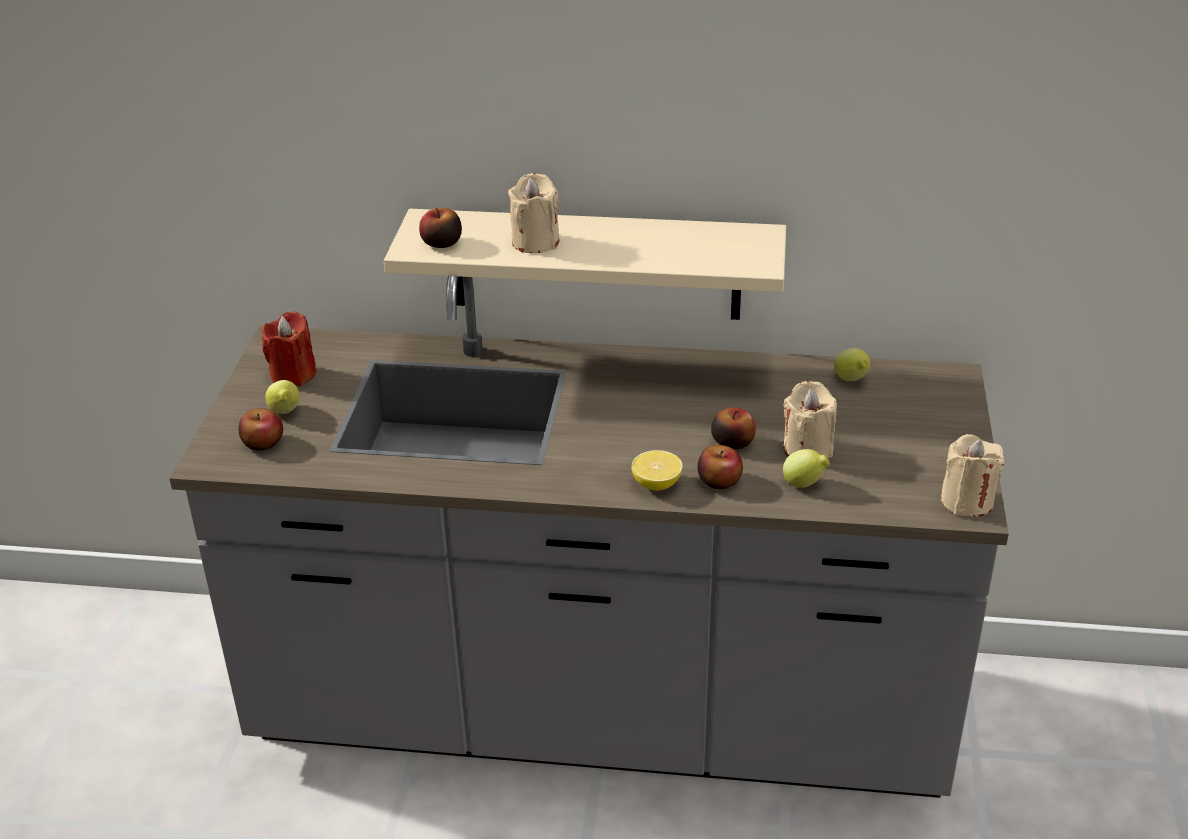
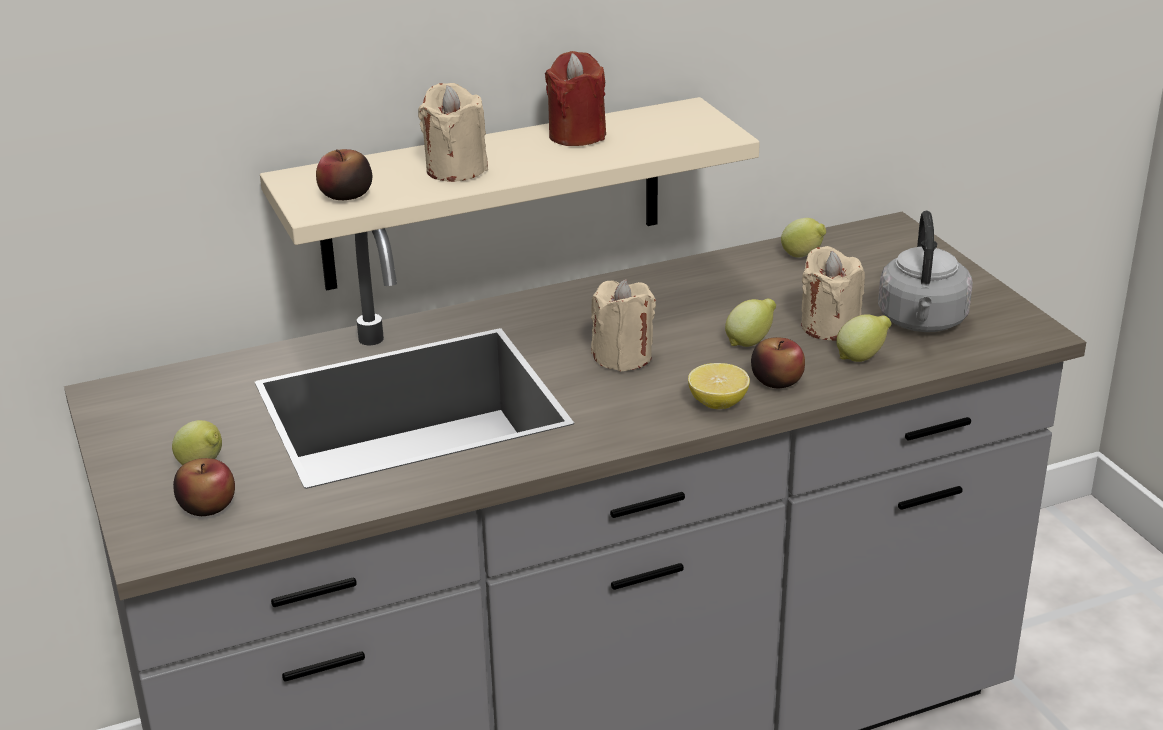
camera: 30 degrees left, 5 degrees down
(293, 374) = (168, 424): red candle -> red candle (577, 135)
(732, 442) = (750, 342): apple -> lemon
(886, 470) = (922, 322): none -> grey kettle
(967, 501) = (1022, 326): beige candle -> beige candle (622, 357)

